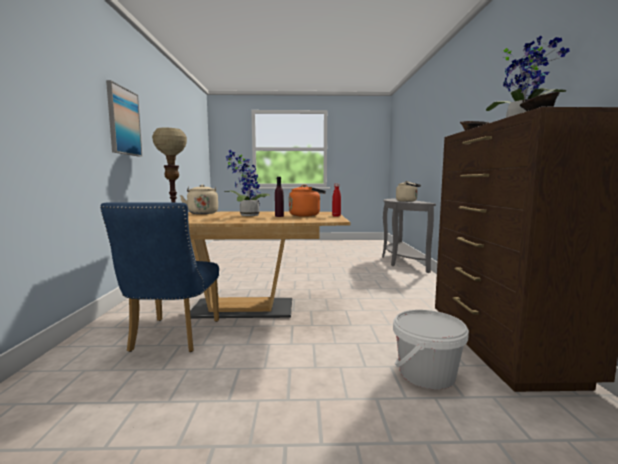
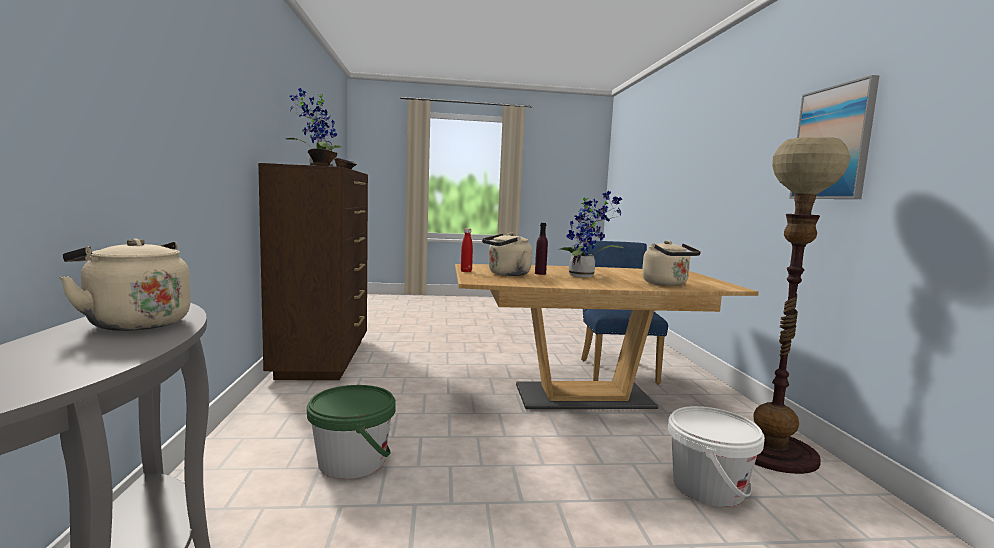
camera: 175 degrees right, 0 degrees up
(306, 215) = (506, 274): orange kettle -> beige kettle
(377, 281) = (352, 462): none -> green bucket
(426, 374) = (406, 348): white bucket -> white bucket (708, 487)

